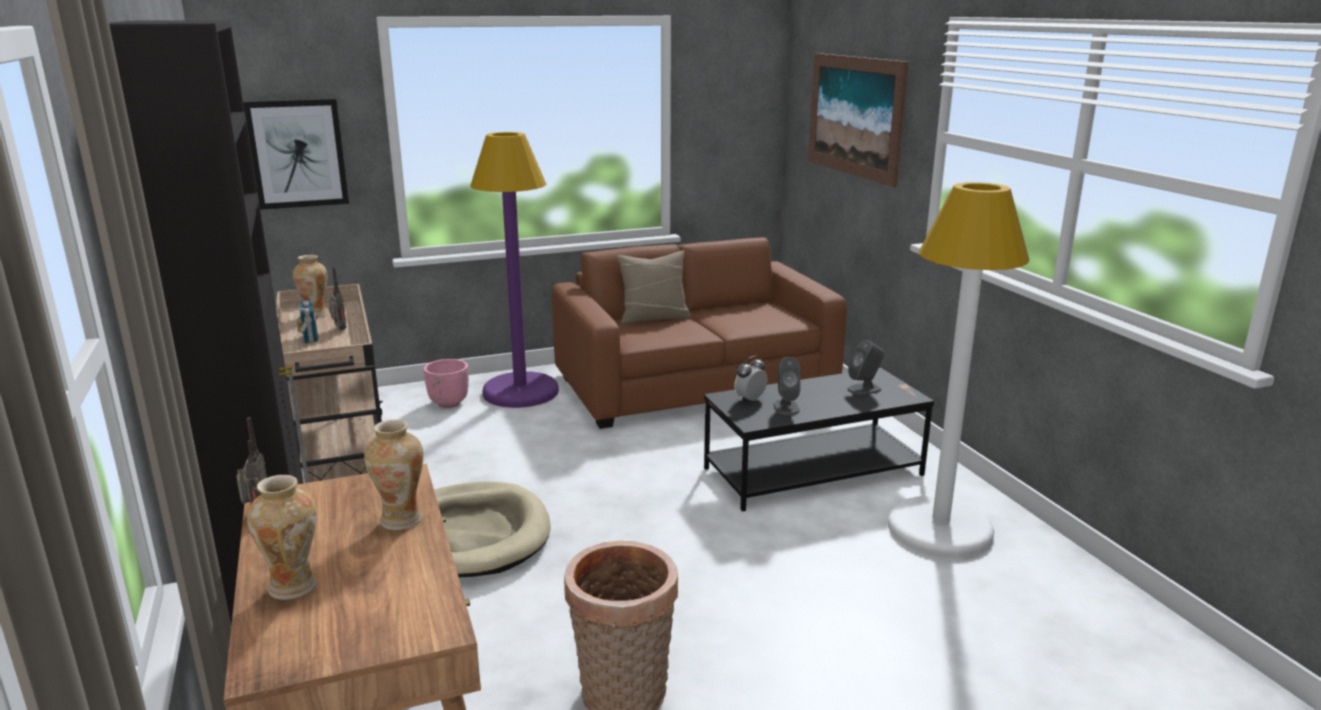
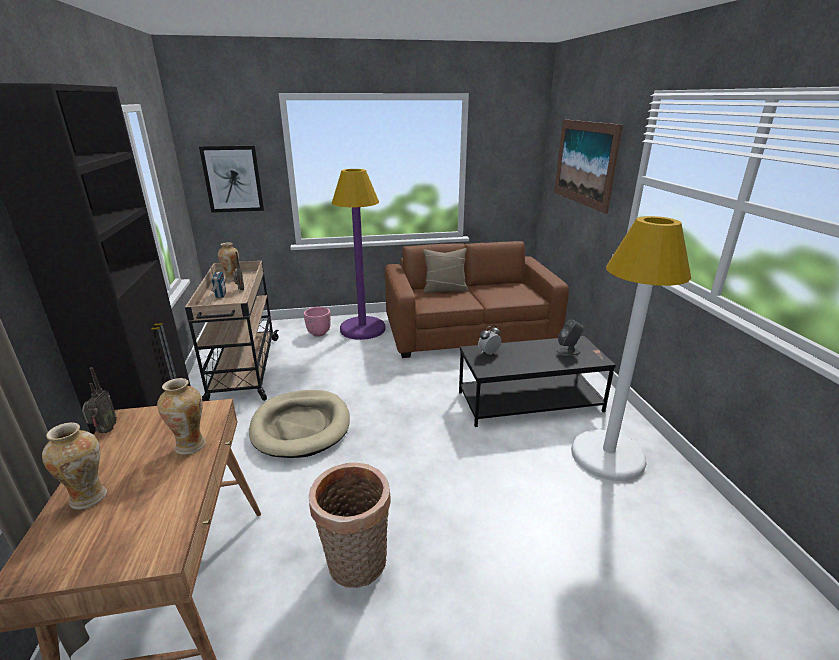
camera: 10 degrees right, 5 degrees up
(786, 407) = (511, 361): grey speaker -> none

